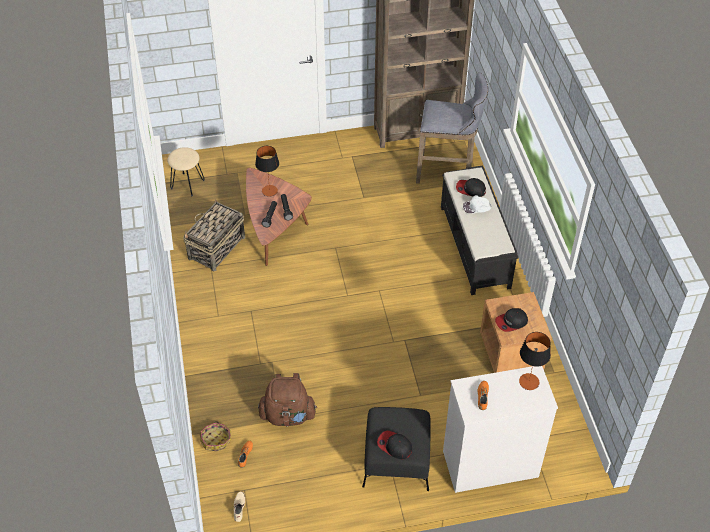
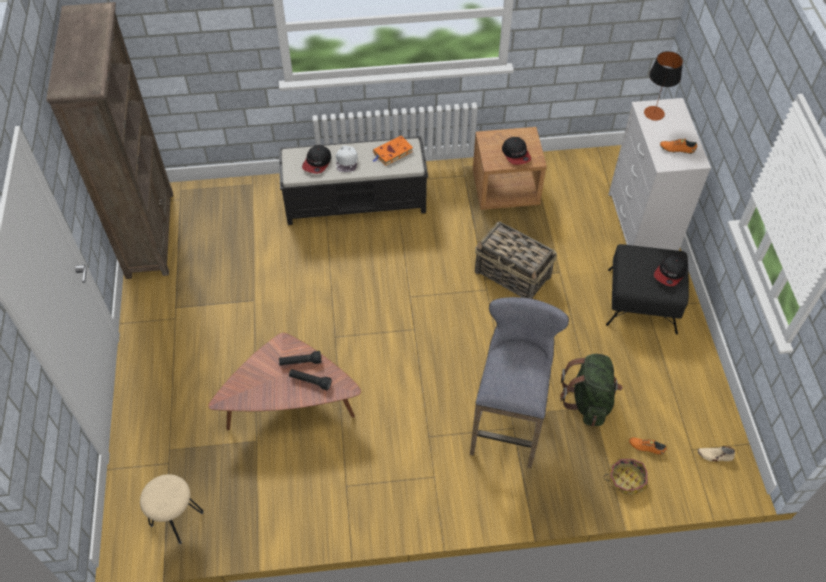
camera: 85 degrees left, 5 degrees up
(216, 248) = (313, 478): basket -> basket (513, 275)
(269, 190) = (260, 381): table lamp -> none
(288, 415) = (588, 400): brown backpack -> green backpack
(447, 171) = (230, 211): grey stool -> grey stool (507, 423)
(492, 235) = (392, 153): none -> orange book

